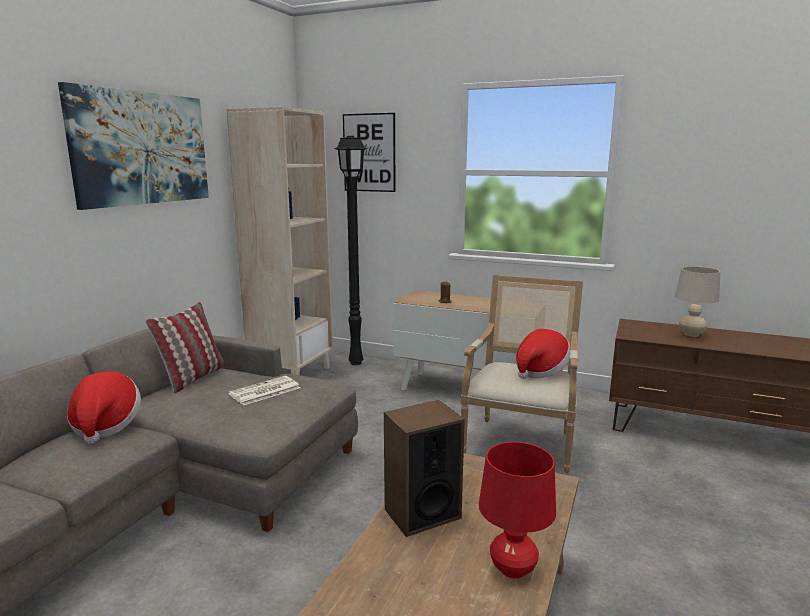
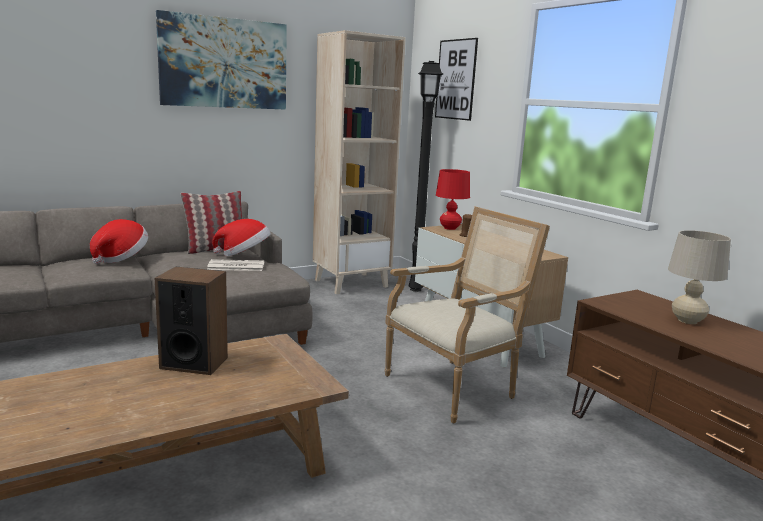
camera: 35 degrees right, 0 degrees up
(513, 569) = (178, 410): red table lamp -> red table lamp (450, 228)
(540, 371) = (478, 314): hat -> hat (244, 255)

